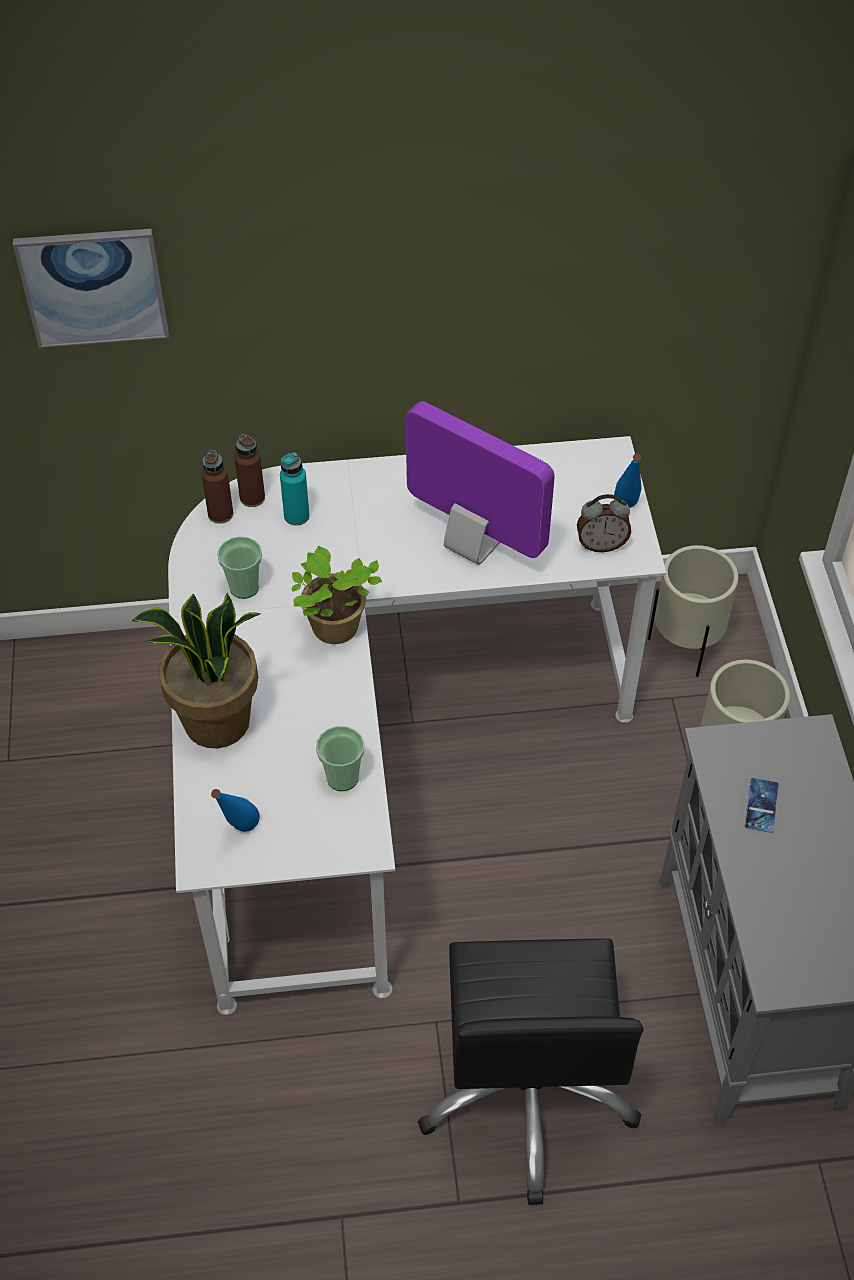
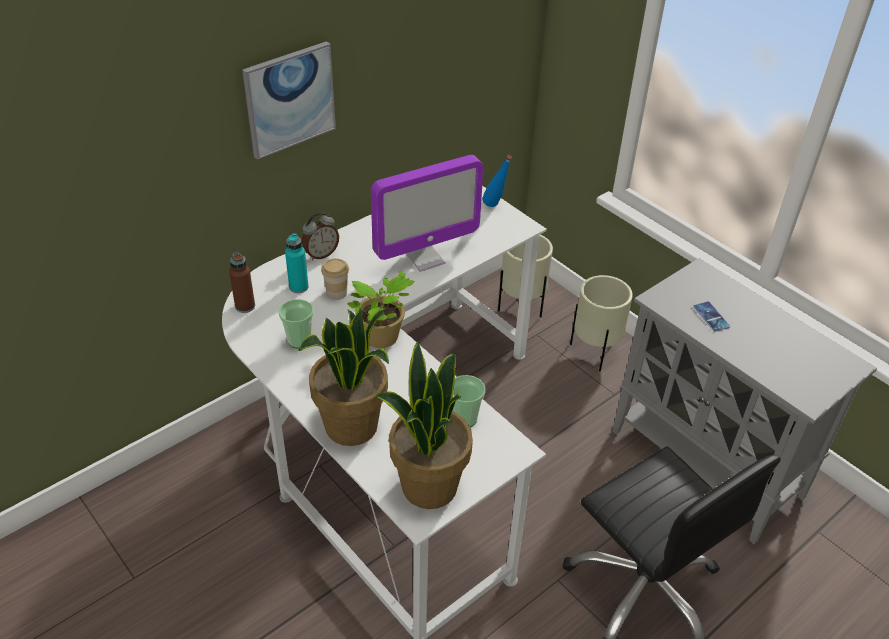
camera: 35 degrees left, 10 degrees down
(93, 286) = (116, 146): picture -> picture (289, 99)
(239, 834) = (428, 486): blue bottle -> potted plant
(252, 498) = (259, 289): brown bottle -> none
(332, 544) = (336, 293): none -> cup
(473, 545) = (425, 259): monitor -> monitor turned 150 degrees clockwise
(601, 544) = (498, 229): alarm clock -> alarm clock (321, 254)

